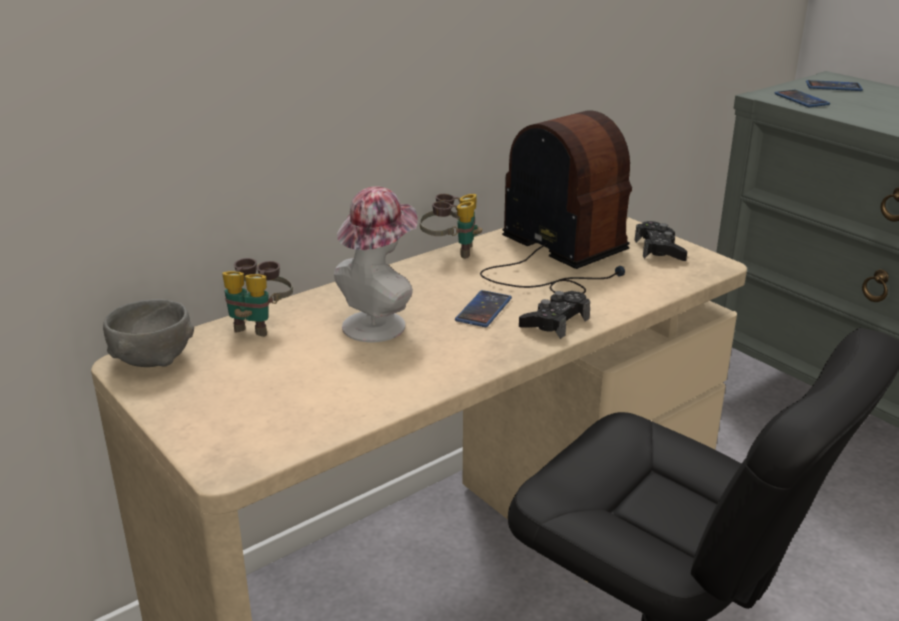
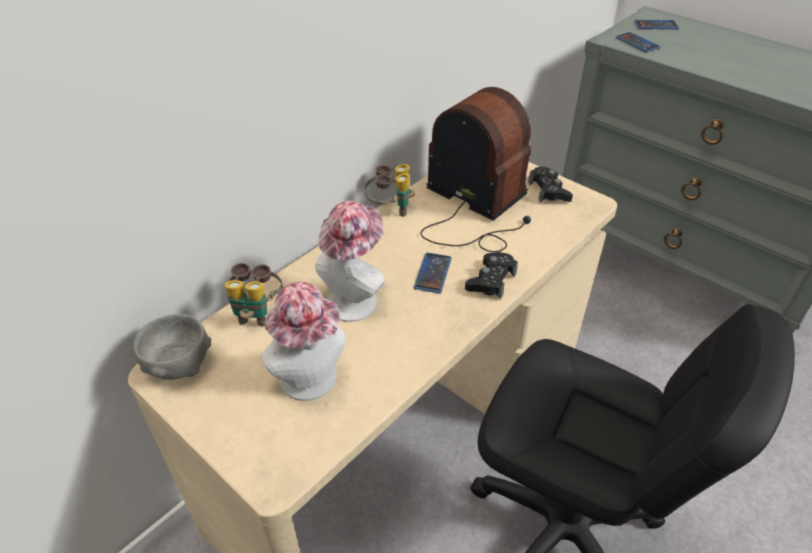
camera: 10 degrees left, 15 degrees up
(301, 389) = (312, 383): none -> hat

